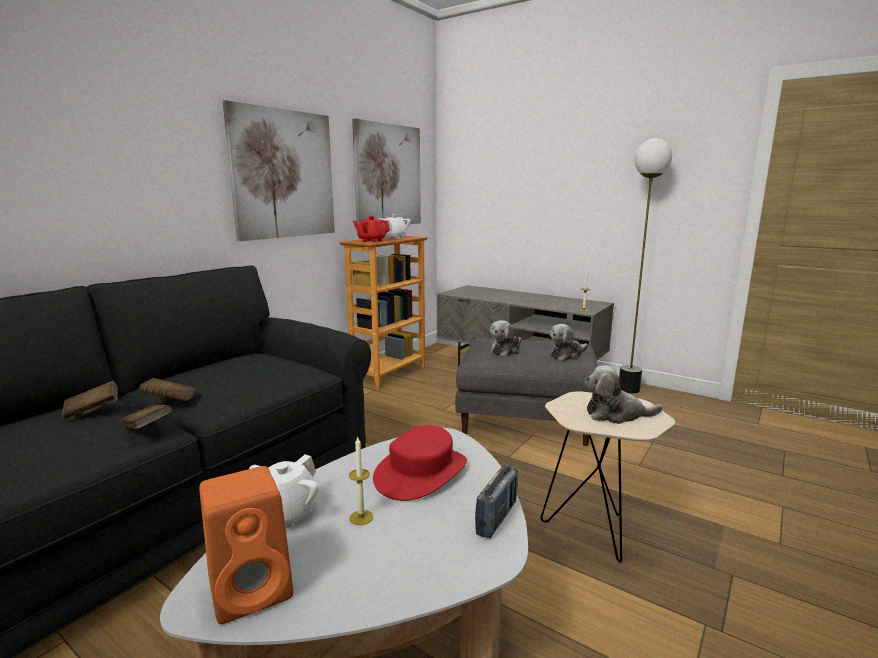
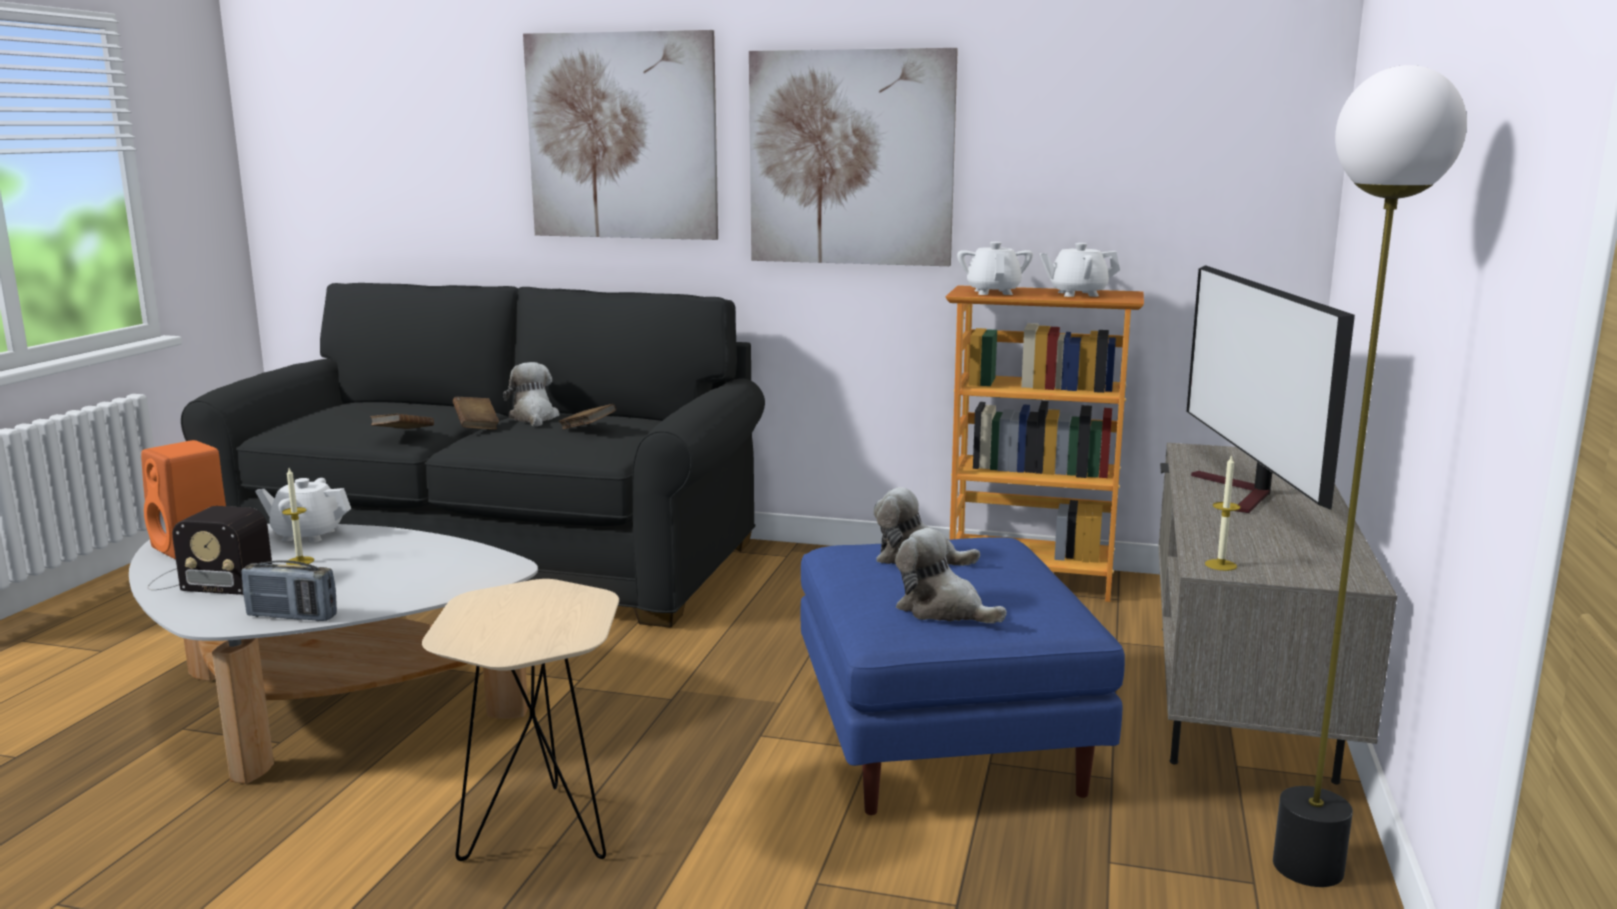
camera: 70 degrees right, 0 degrees up
(93, 412) = (438, 413): brown book -> brown book (588, 430)
(371, 241) = (993, 292): red teapot -> white teapot
(375, 571) = (207, 580): none -> radio
(388, 176) = (1135, 157): picture -> picture (622, 136)
(421, 472) = (399, 571): red hat -> none
(510, 297) = (1244, 494): none -> television
(527, 419) = (945, 737): grey ottoman -> blue ottoman
(616, 414) = (515, 623): plush toy -> plush toy (533, 418)

